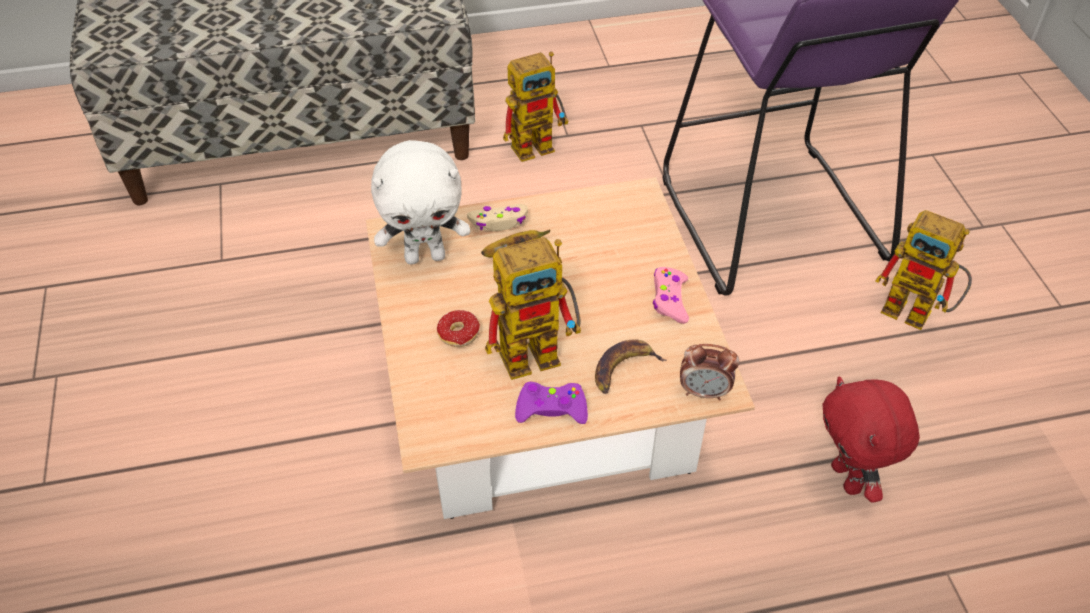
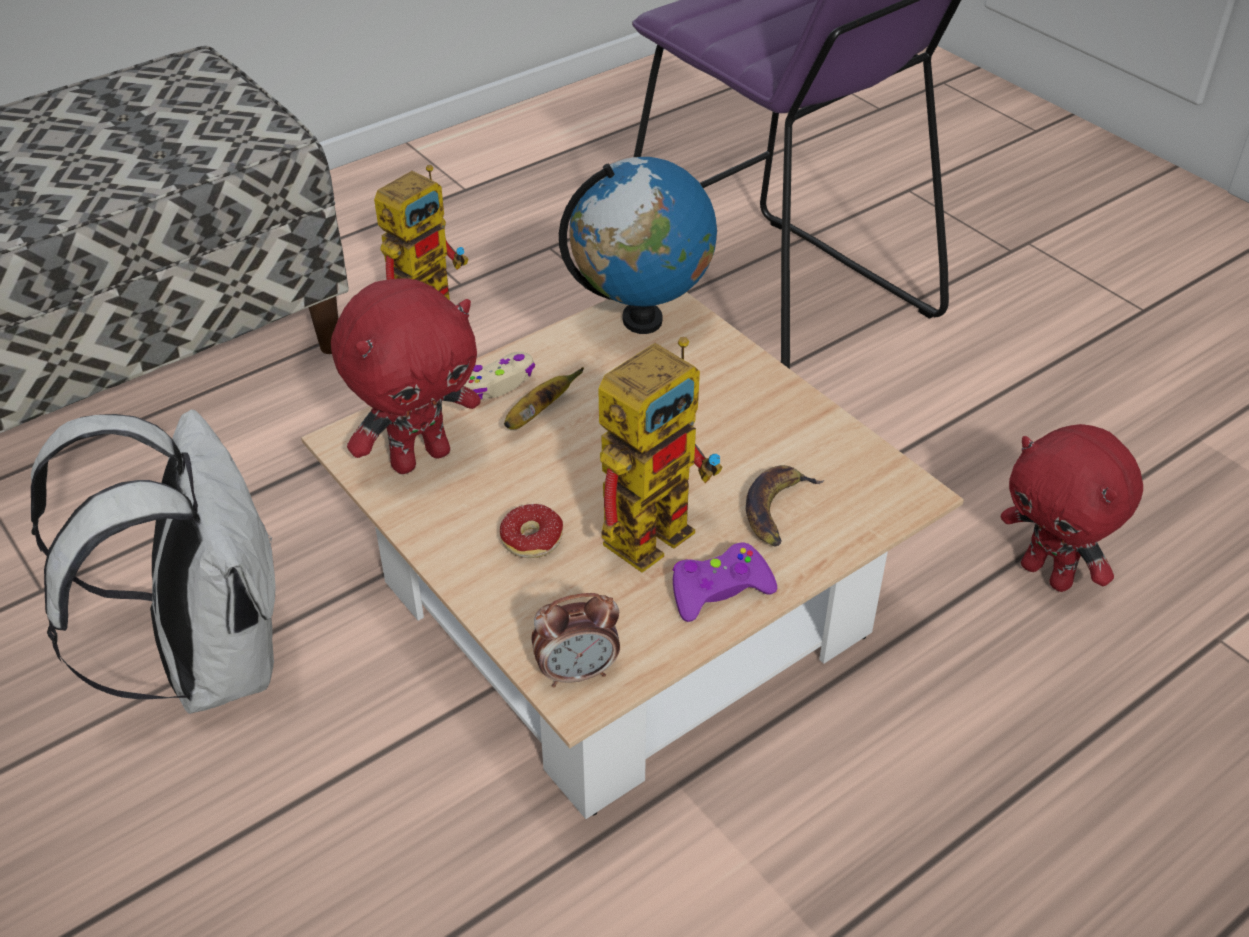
camera: 25 degrees left, 5 degrees down
(287, 335) = (208, 659): none -> white backpack
(425, 256) = (420, 457): white plush toy -> red plush toy
(620, 206) = (642, 320): none -> globe
(670, 300) = (778, 409): pink game controller -> none
(704, 392) = (894, 503): alarm clock -> alarm clock (577, 672)
(918, 313) = (1003, 364): toy robot -> none

